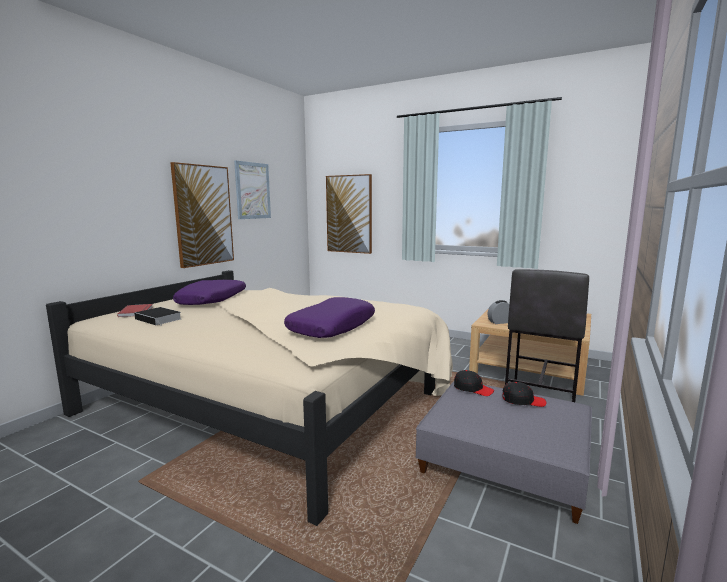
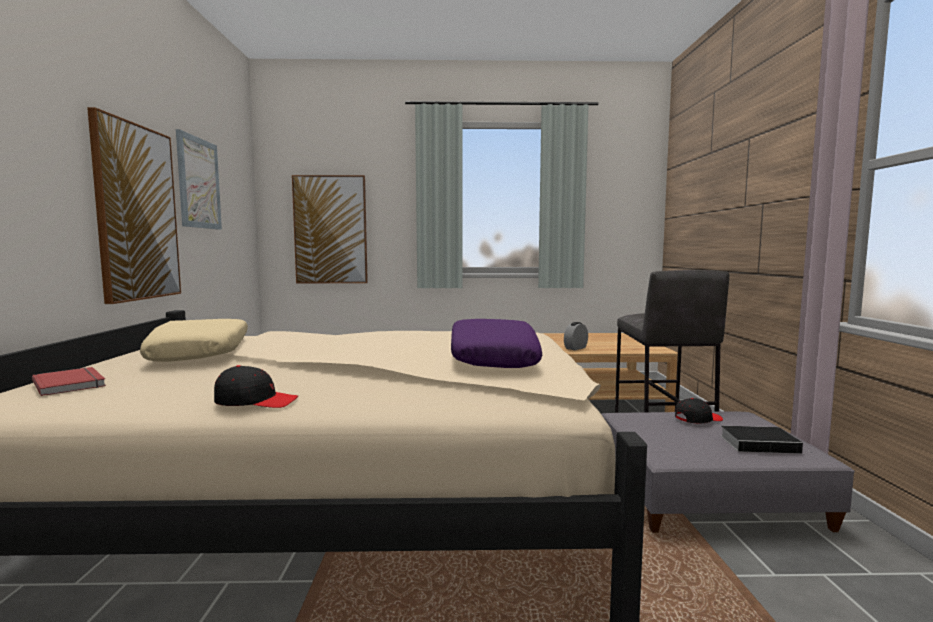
camera: 30 degrees left, 5 degrees down
(159, 319) = (155, 387): book -> book (761, 444)
(212, 300) = (202, 353): purple pillow -> beige pillow
(473, 389) = (638, 418): black cap -> black cap (256, 401)

